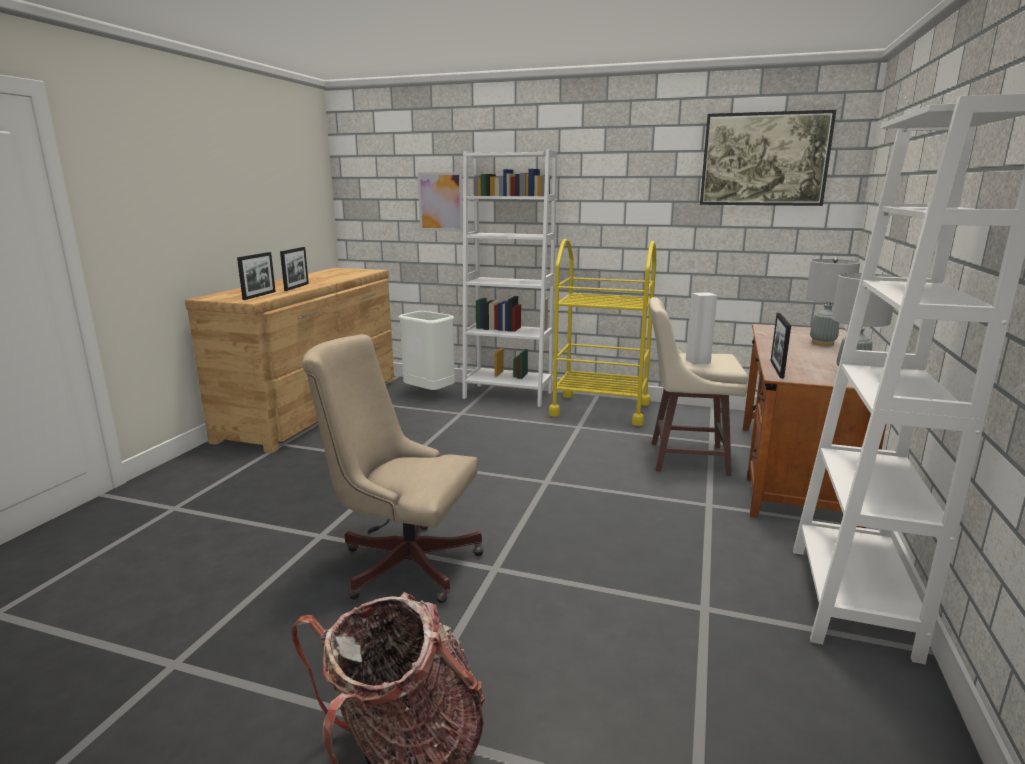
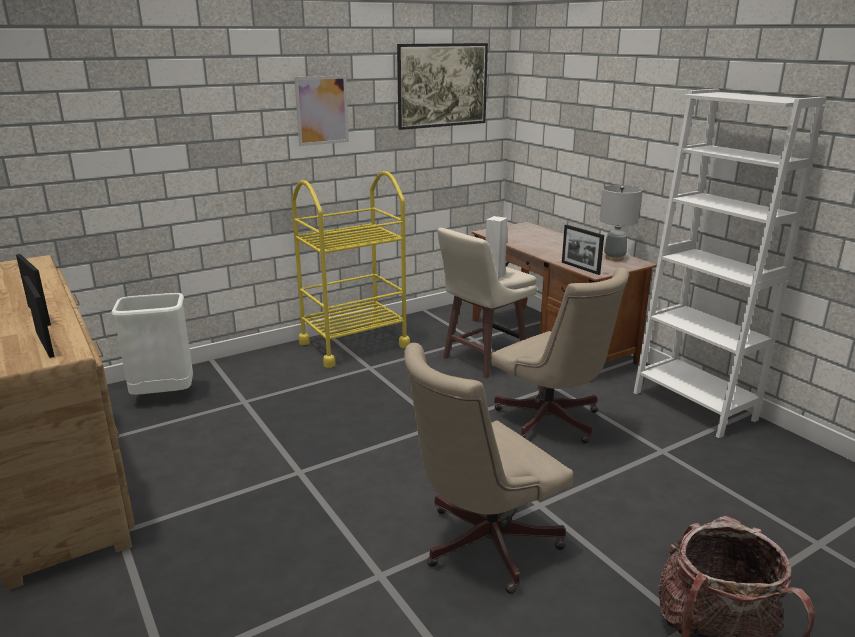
camera: 50 degrees left, 5 degrees up
(440, 201) = (111, 151): picture -> picture (322, 110)
(508, 395) = (249, 364): white bookcase -> none
(640, 527) = (552, 423): none -> beige office chair
(822, 343) = (547, 238): grey table lamp -> none

